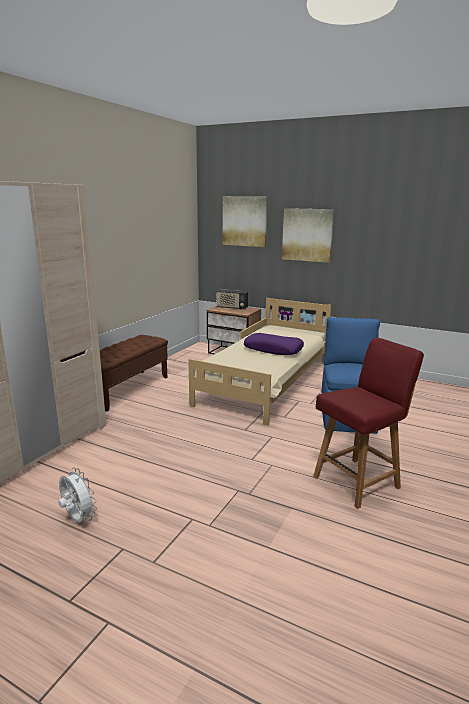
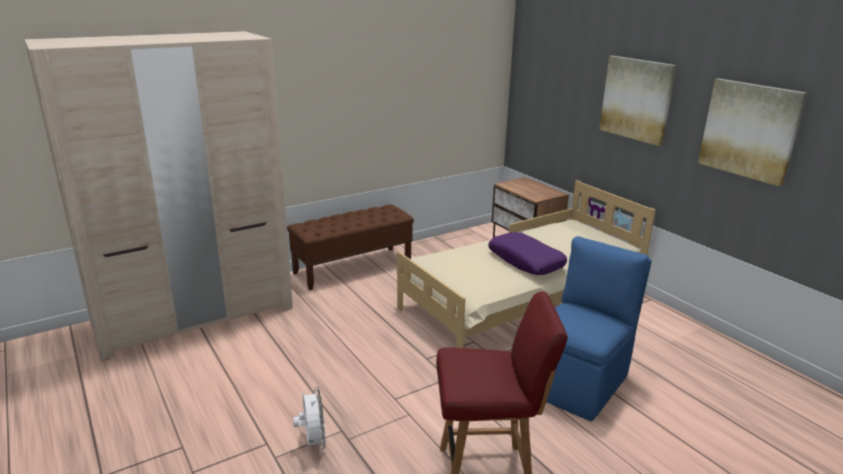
camera: 30 degrees right, 5 degrees up
(77, 519) = (176, 401): white fan -> white fan (313, 443)
(232, 308) = (530, 186): radio -> none
(244, 221) = (562, 67): picture -> picture (749, 130)

